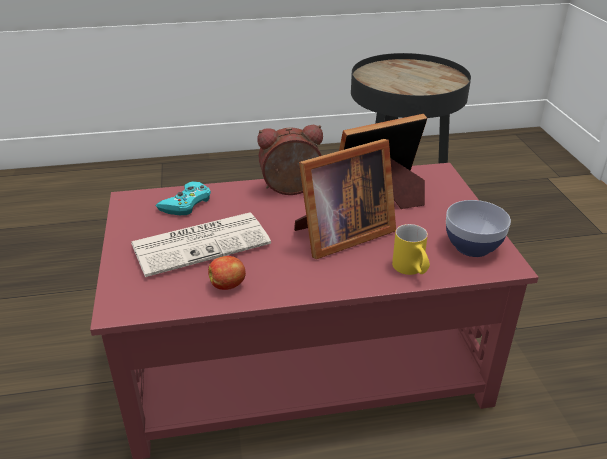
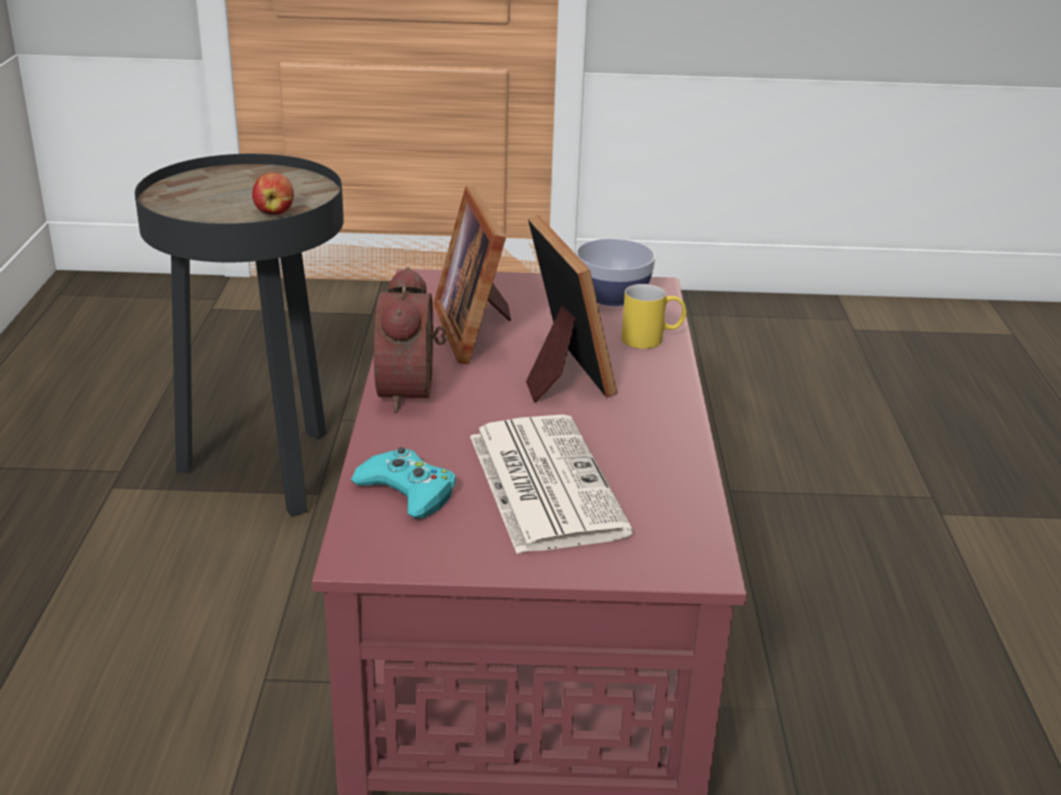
camera: 80 degrees left, 5 degrees down
(228, 285) = (659, 467): apple -> apple (274, 212)

